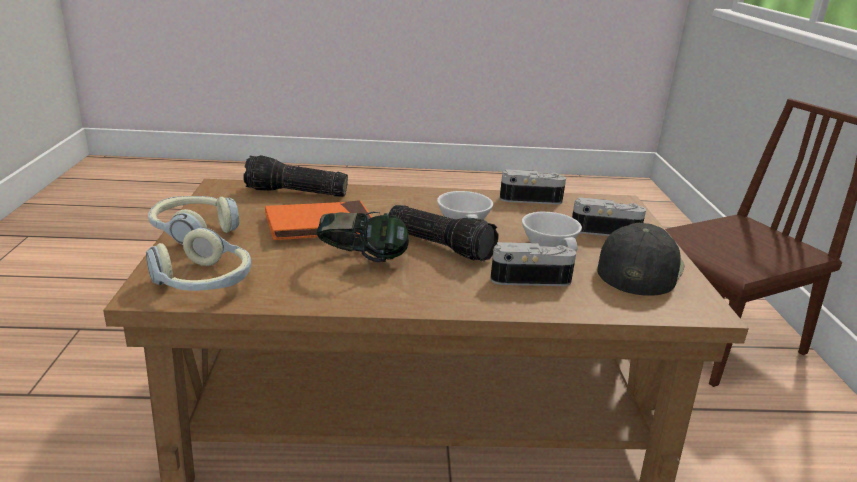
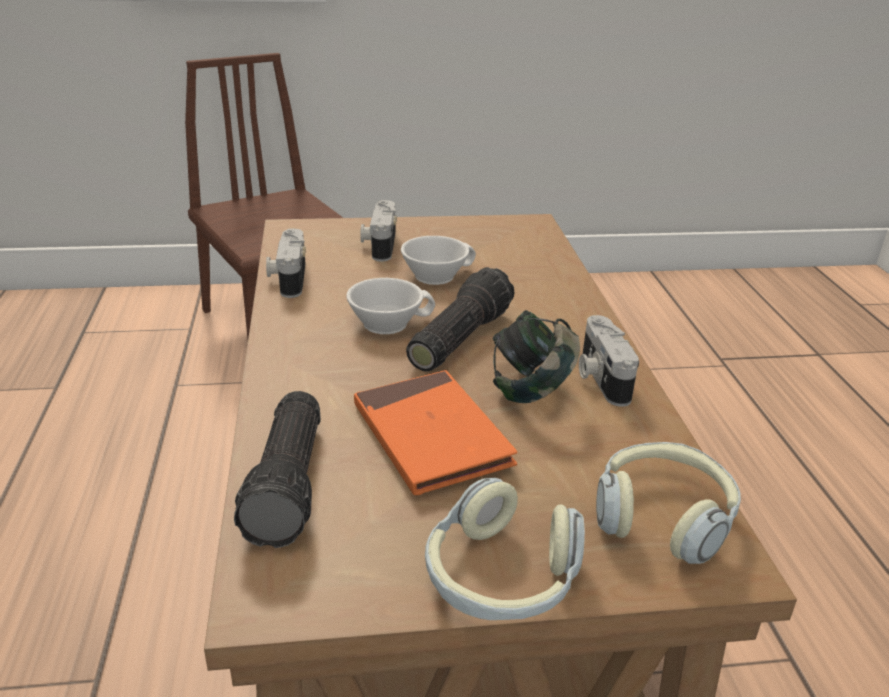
camera: 95 degrees left, 5 degrees up
(529, 278) = (517, 289): camera -> camera (600, 377)
(639, 268) = (466, 238): black cap -> none

